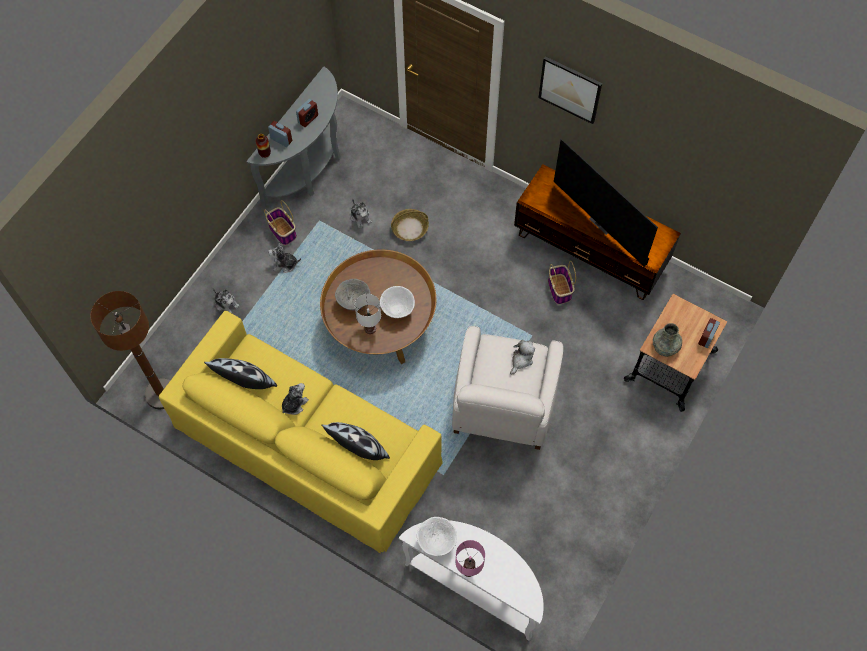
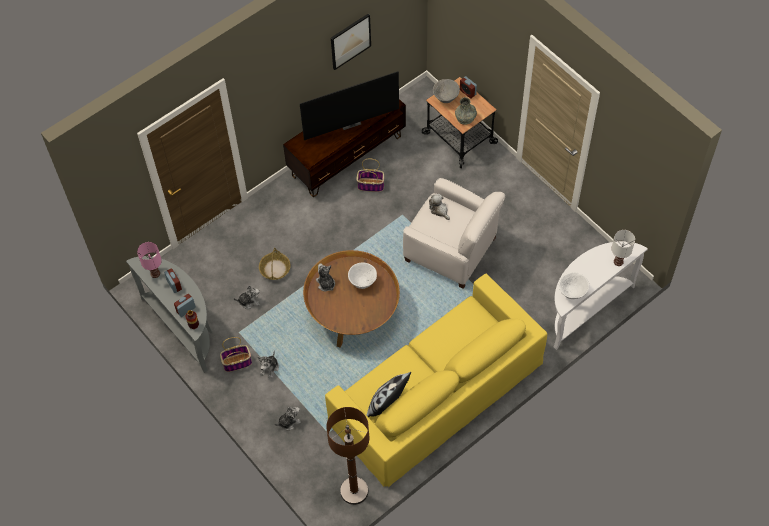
camera: 70 degrees left, 5 degrees down
(294, 404) = (418, 373): plush toy -> plush toy (326, 283)
(354, 302) = (344, 311): grey bowl -> grey bowl (445, 99)
(359, 449) = (471, 338): pillow -> none
(370, 329) = (371, 305): white table lamp -> white table lamp (618, 262)
(469, 570) = (599, 279): pink table lamp -> pink table lamp (155, 273)
(570, 89) = (280, 72): picture -> picture (350, 41)

